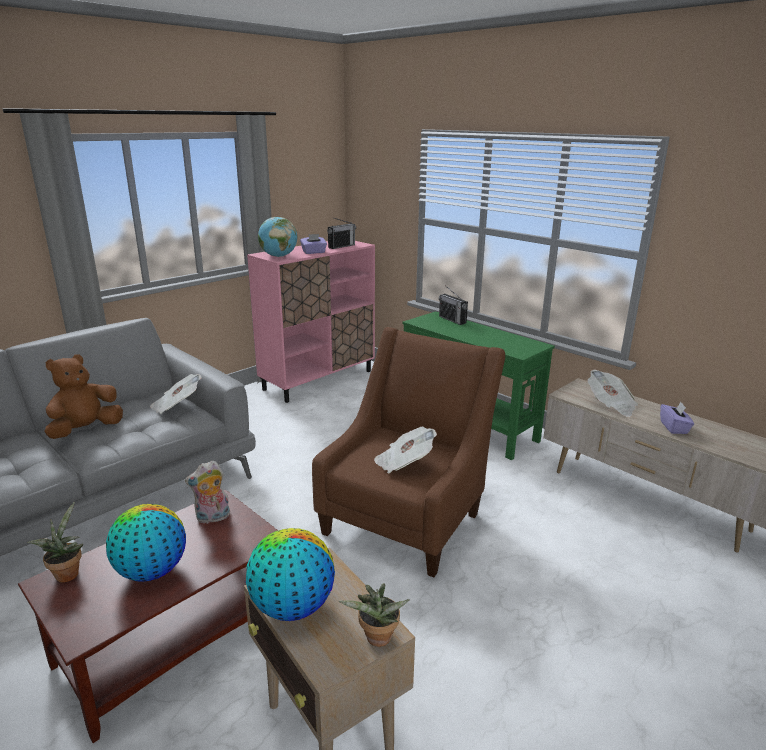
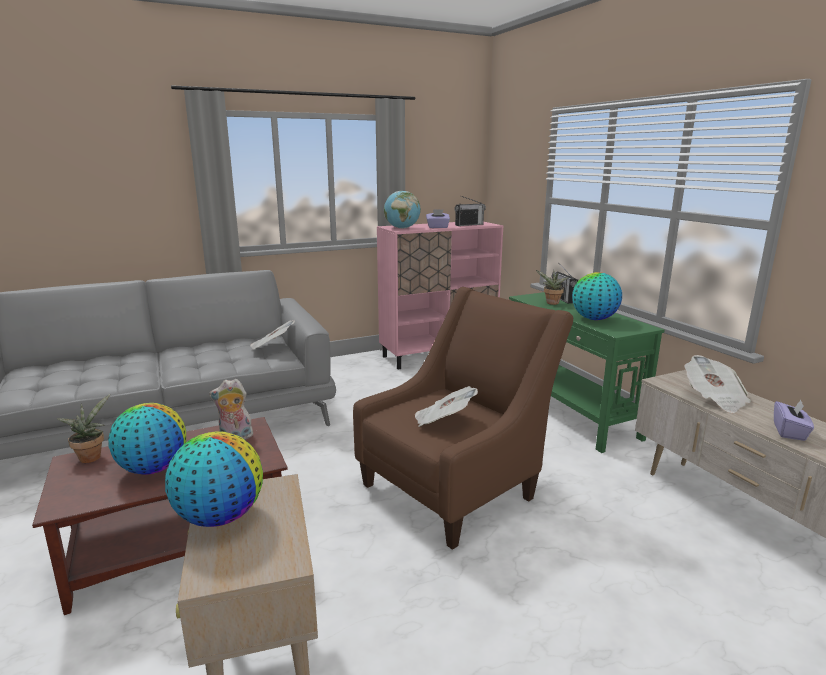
camera: 20 degrees right, 5 degrees down
(86, 430) = (189, 355): brown plush toy -> none
(377, 640) = (272, 567): potted plant -> potted plant (551, 303)
(493, 341) = (594, 319): none -> globe

